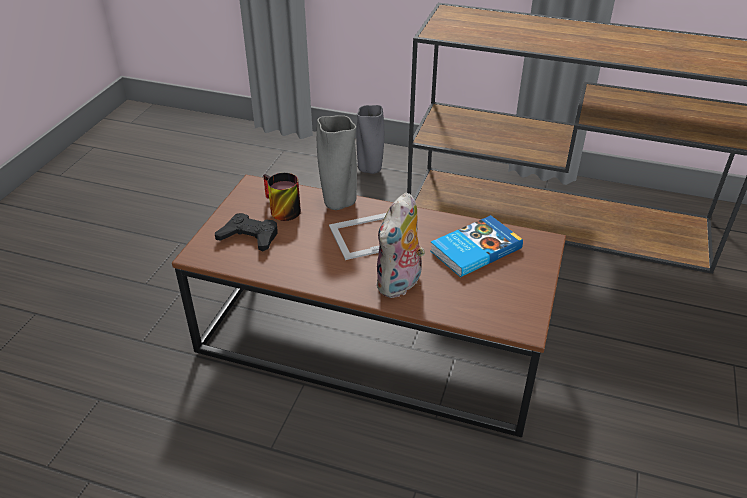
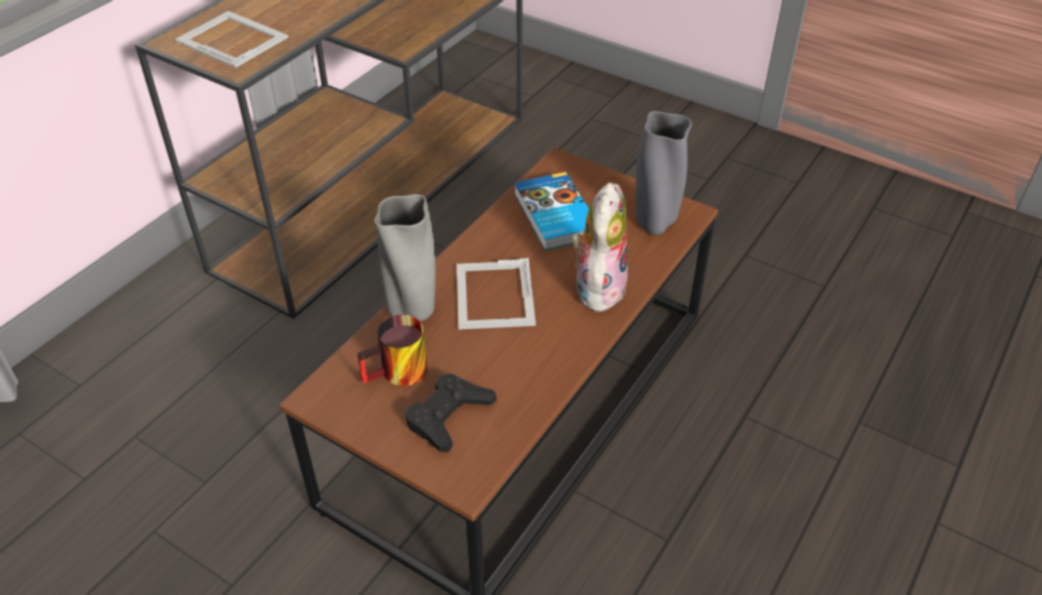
camera: 75 degrees left, 5 degrees up
(370, 170) = (160, 334): grey vase -> grey vase (655, 224)
(400, 285) = (597, 287): plush toy -> plush toy turned 120 degrees counterclockwise
(466, 24) = (231, 38): none -> picture frame

